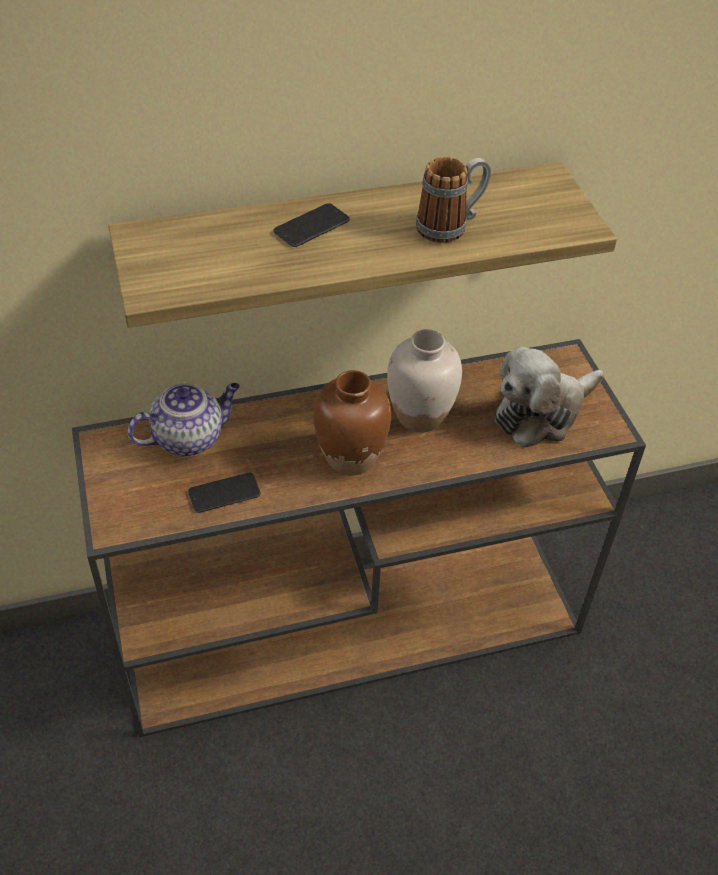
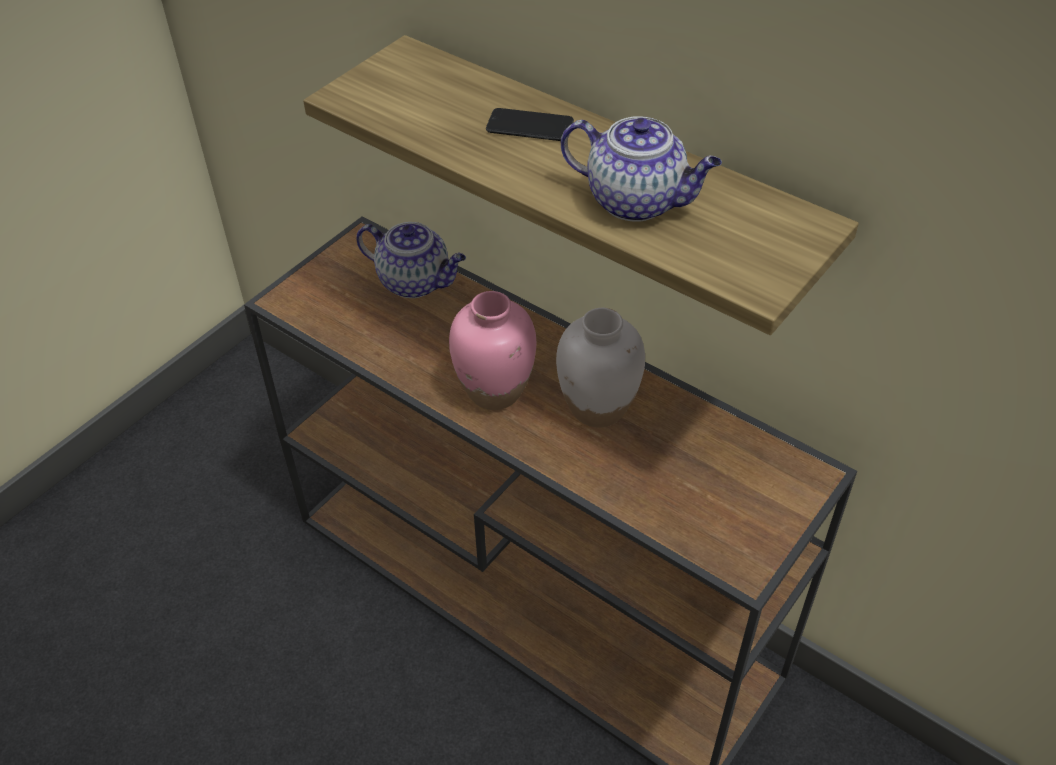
camera: 55 degrees right, 0 degrees up
(224, 493) = (376, 338): phone -> none
(351, 458) = (495, 391): brown vase -> pink vase
(450, 226) = (637, 201): mug -> teapot
(541, 413) = (705, 496): plush toy -> none

